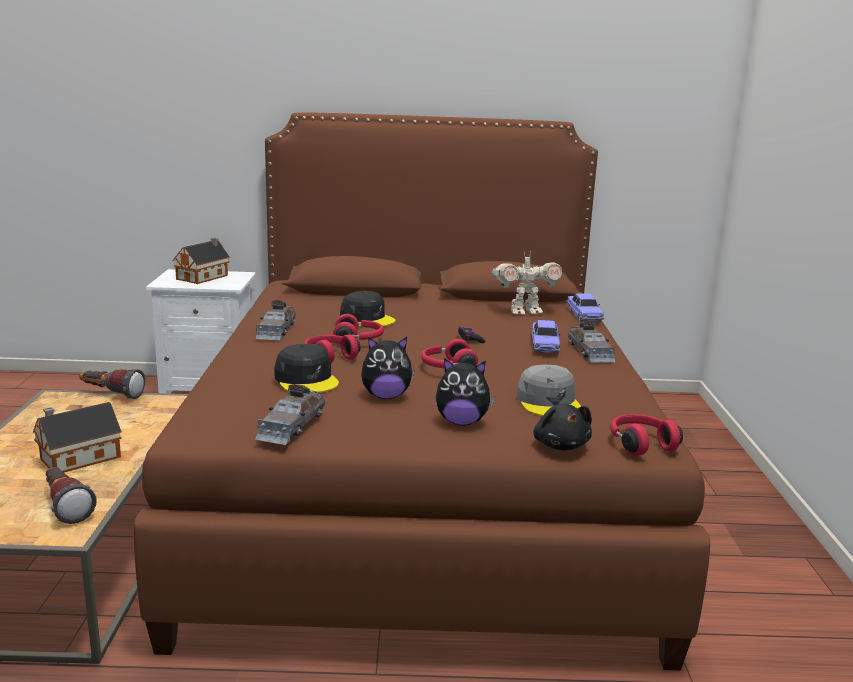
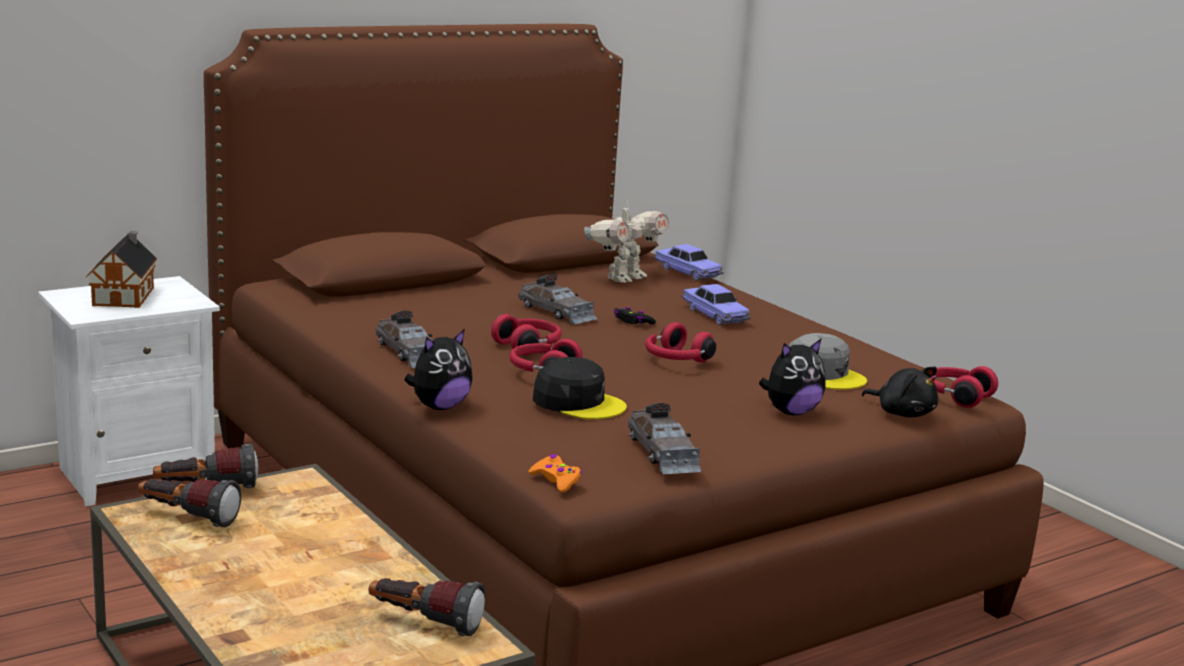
camera: 35 degrees left, 0 degrees up
(72, 407) = (187, 518): none -> flashlight
(77, 458) = (327, 573): toy house -> none
(185, 425) = (556, 480): none -> orange game controller
(367, 319) = (480, 317): black cap -> none
(386, 396) = (679, 402): plush toy -> plush toy (439, 406)
(590, 352) = (765, 314): grey toy car -> grey toy car (557, 312)

